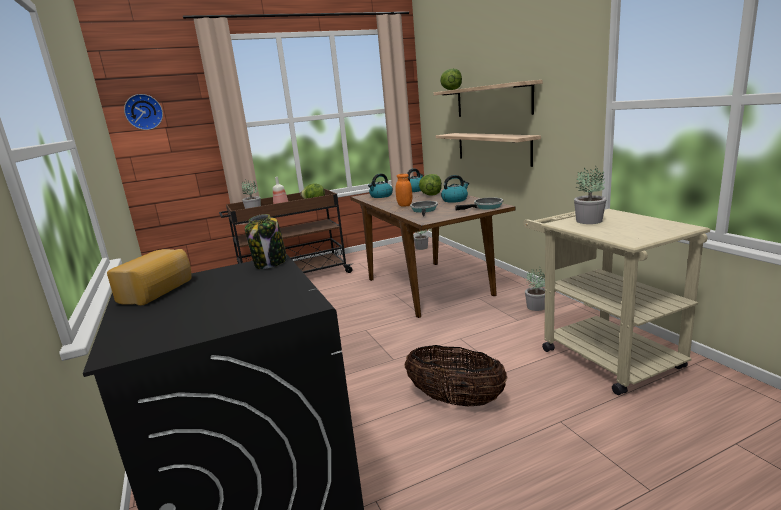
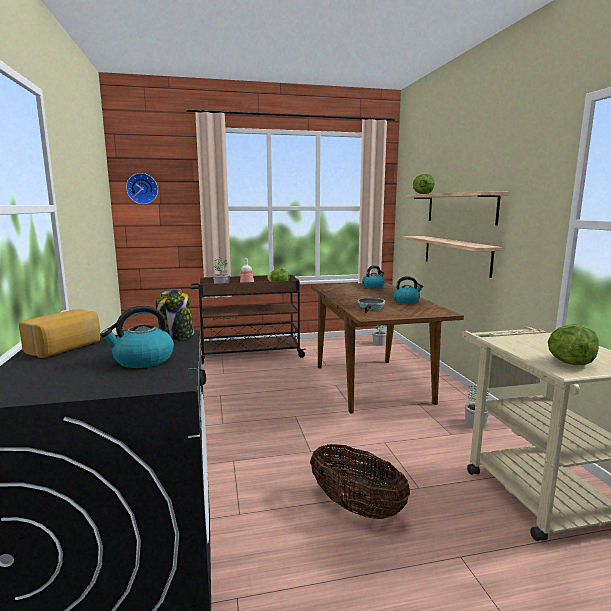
camera: 10 degrees right, 5 degrees down
(381, 196) = (338, 288): kettle -> kettle (143, 360)
(405, 205) = (355, 300): orange jar -> none
(431, 195) = (386, 293): lettuce -> lettuce (570, 363)
(486, 207) = (433, 312): frying pan -> none
(588, 220) = (529, 341): potted plant -> none

